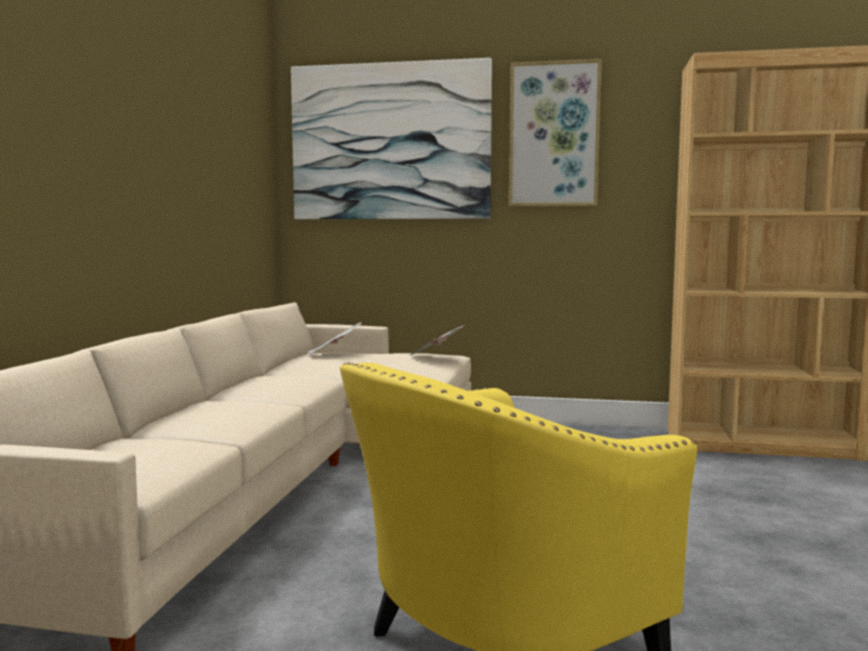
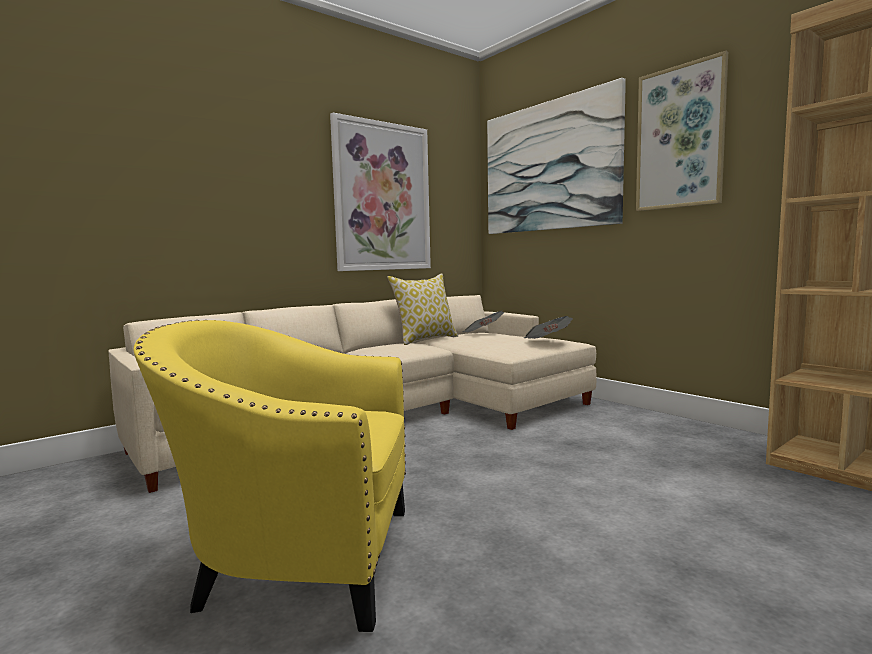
camera: 40 degrees right, 0 degrees up
(195, 163) = (382, 197): none -> picture
(279, 369) = (425, 340): none -> pillow

